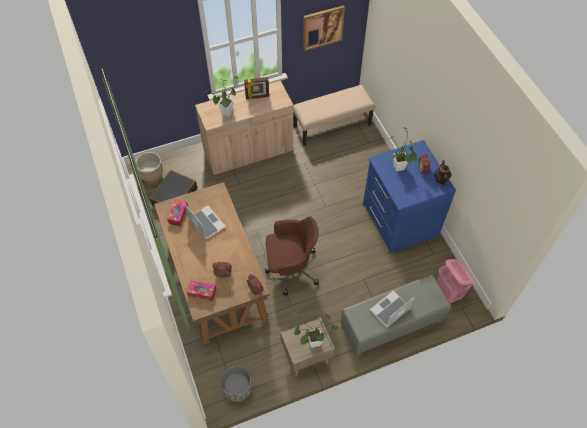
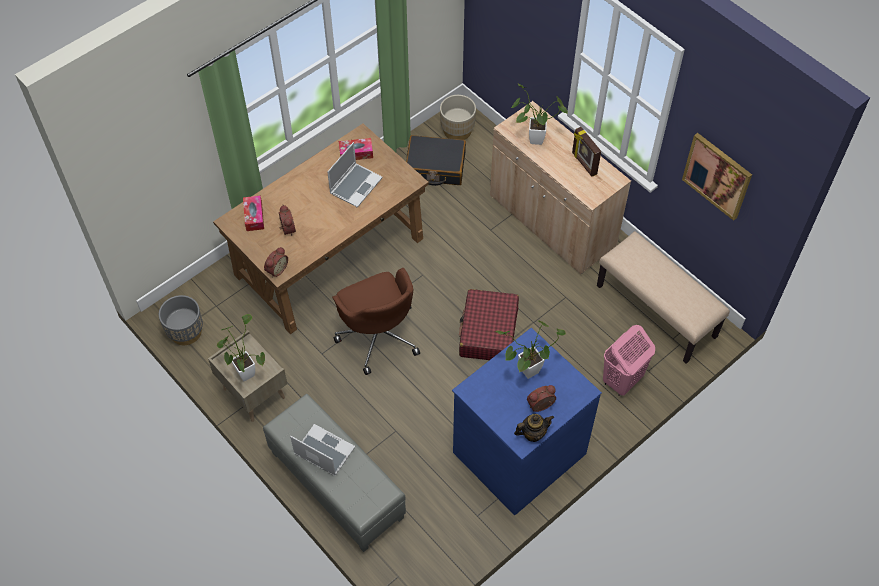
camera: 70 degrees right, 0 degrees up
(313, 209) = (488, 332): none -> red suitcase
(448, 293) = (415, 551): pink laundry basket -> pink laundry basket (622, 380)

